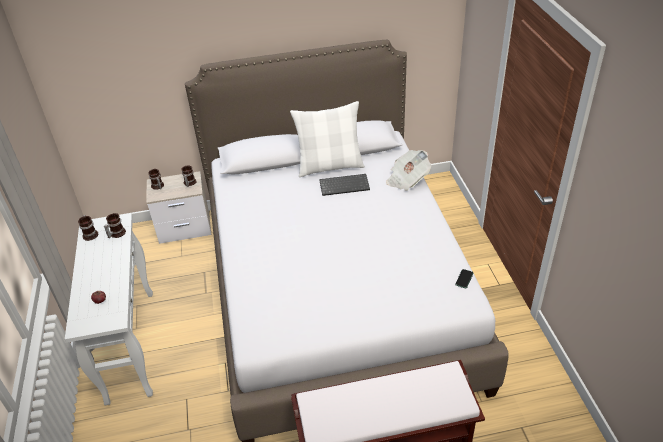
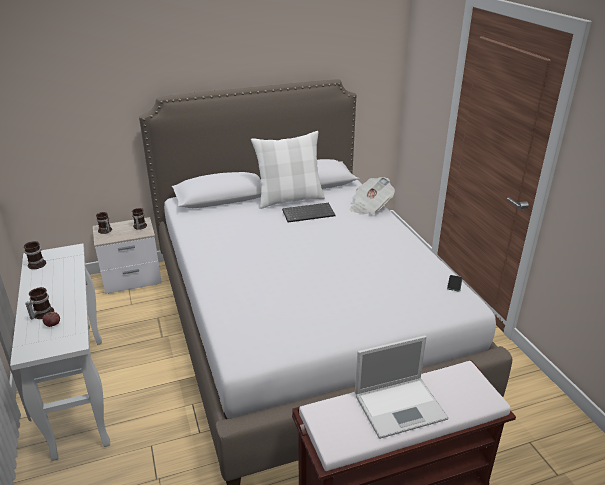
camera: 10 degrees left, 10 degrees down
(116, 233) = (67, 261): mug -> mug (41, 314)
(383, 401) = (401, 406): none -> laptop

